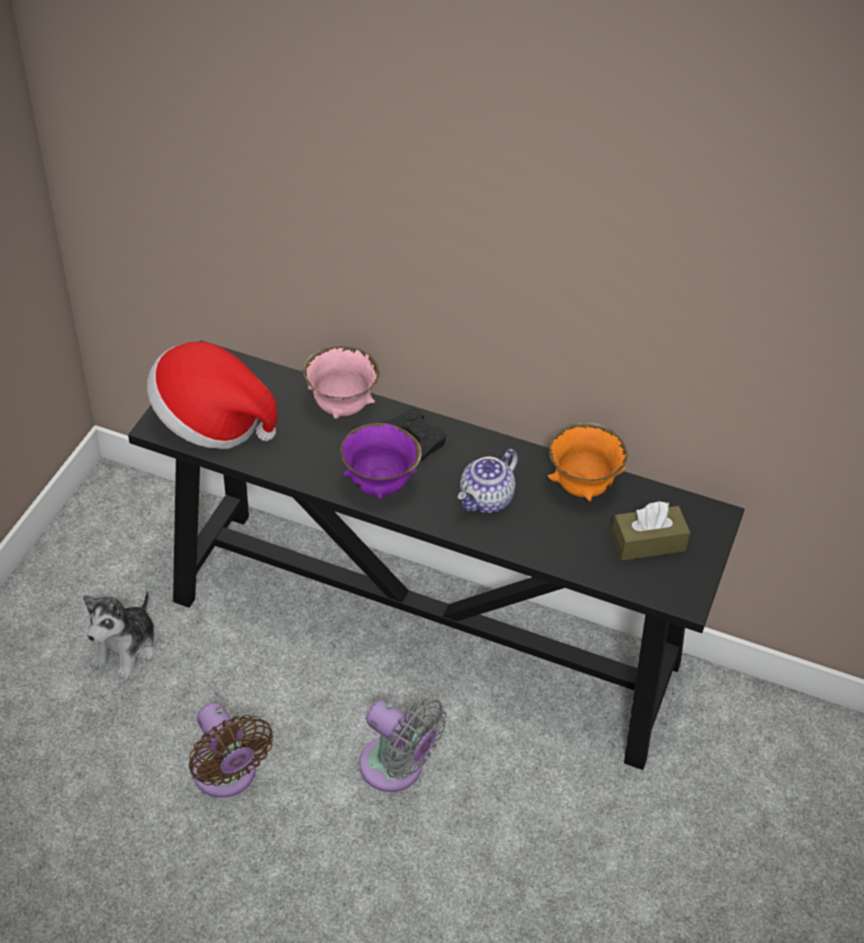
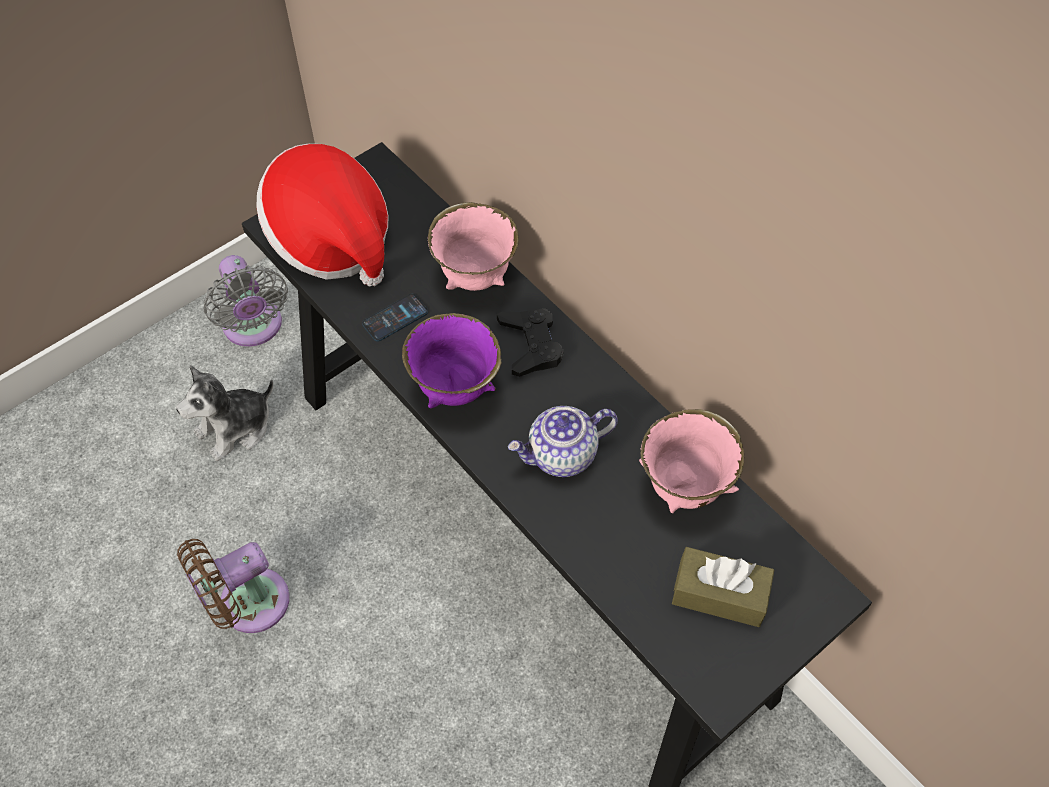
camera: 30 degrees right, 10 degrees up
(227, 775) = (247, 605): brown fan -> brown fan turned 60 degrees clockwise
(301, 457) = (395, 318): none -> phone
(396, 768) = (409, 677): grey fan -> grey fan (254, 328)
(583, 487) = (685, 487): orange bowl -> pink bowl

